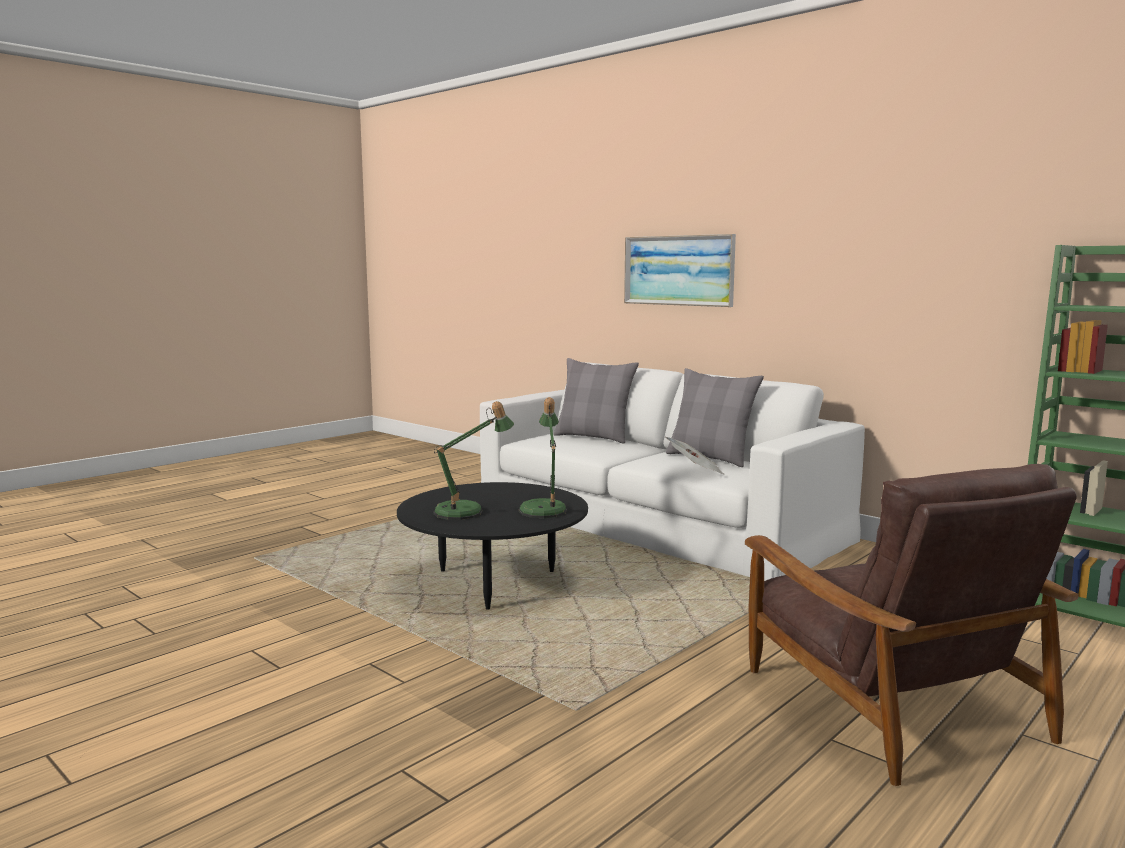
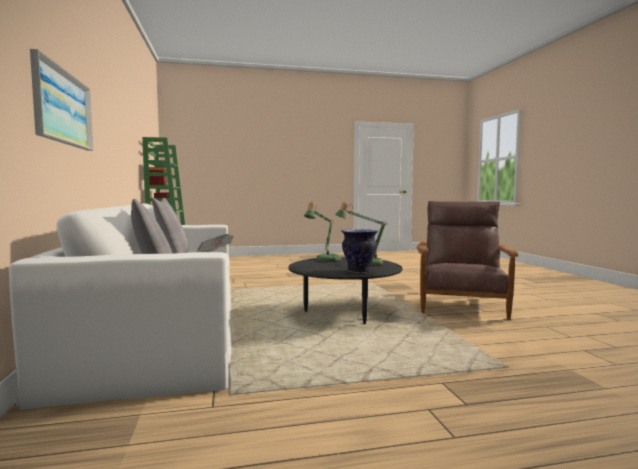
camera: 145 degrees left, 5 degrees down
(446, 492) = (359, 271): none -> vase
(888, 702) = (289, 272): brown armchair -> brown armchair (461, 304)

